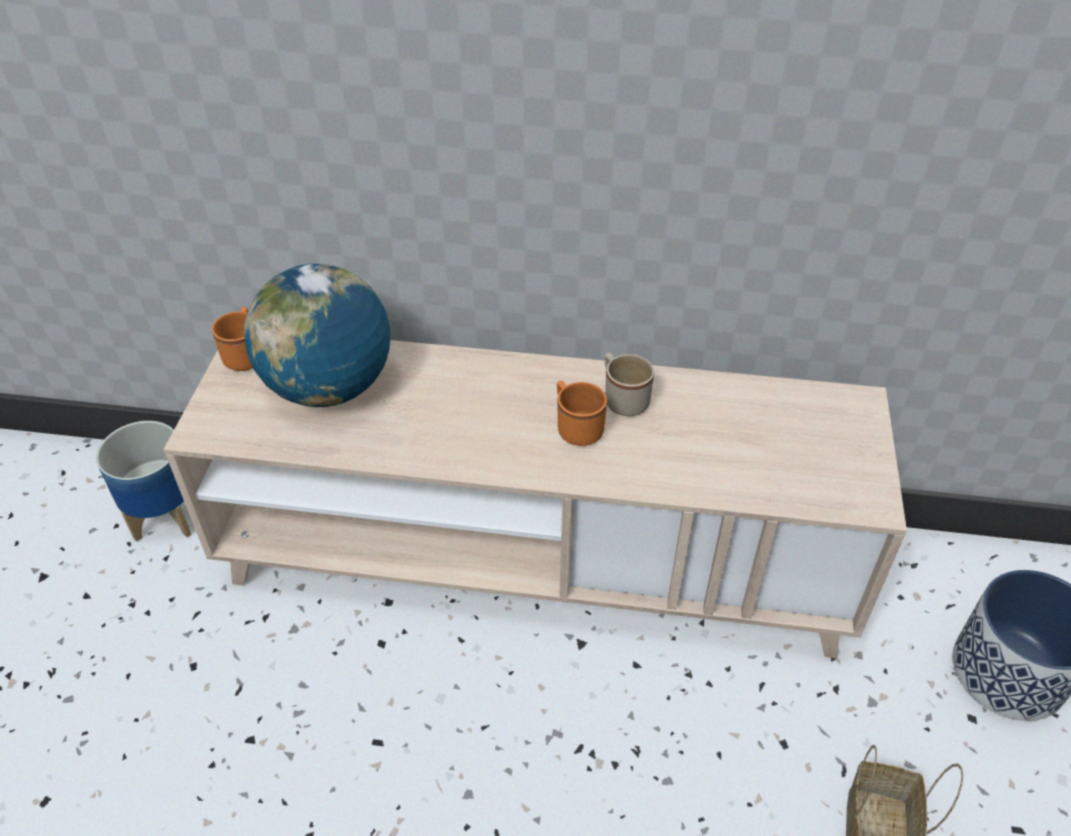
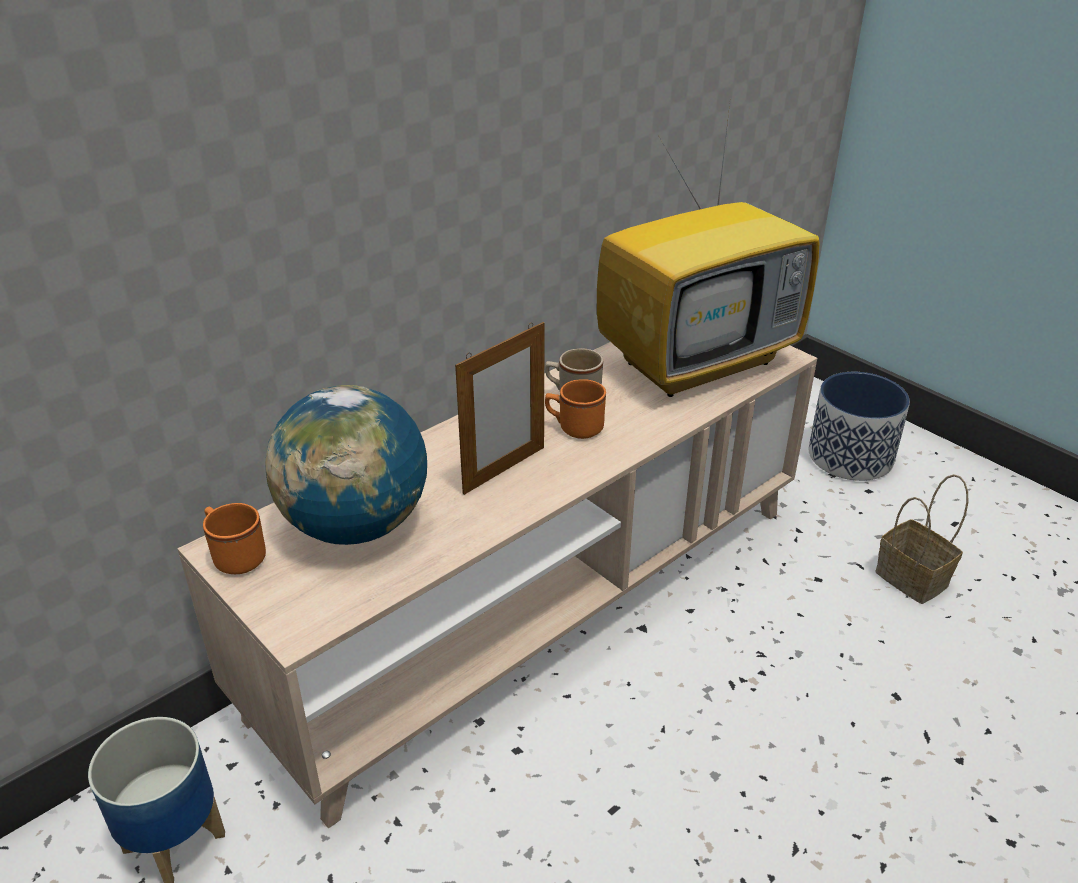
camera: 50 degrees left, 10 degrees down
(474, 421) = (504, 470): none -> picture frame
(781, 446) = (698, 360): none -> television

